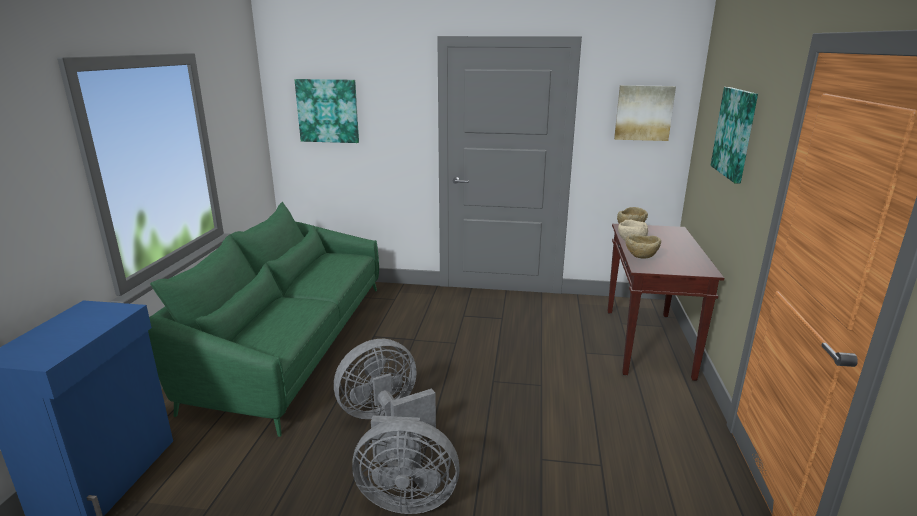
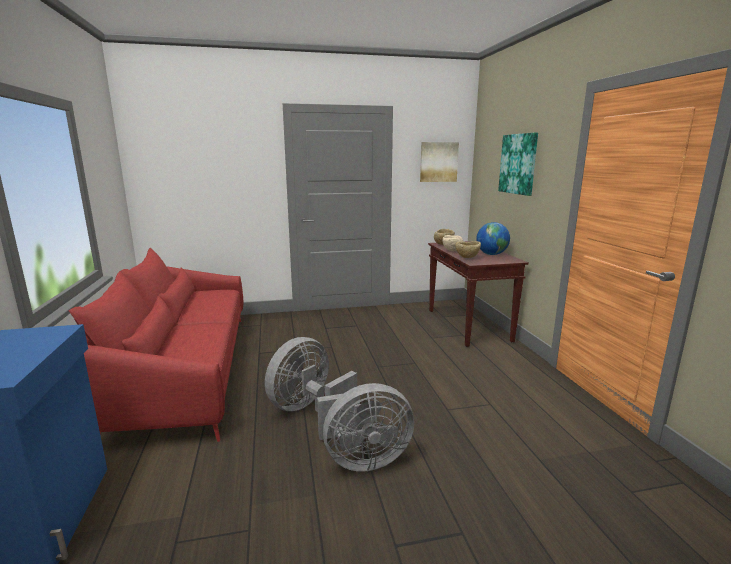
camera: 20 degrees left, 5 degrees down
(291, 343) = (185, 369): green sofa -> red sofa
(328, 111) = (186, 166): picture -> none
(682, 255) = (491, 254): none -> globe

